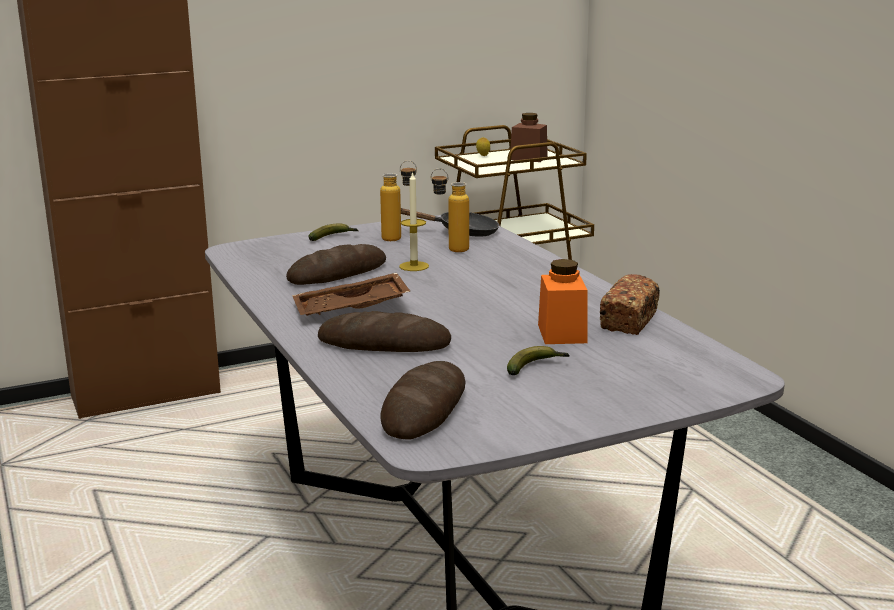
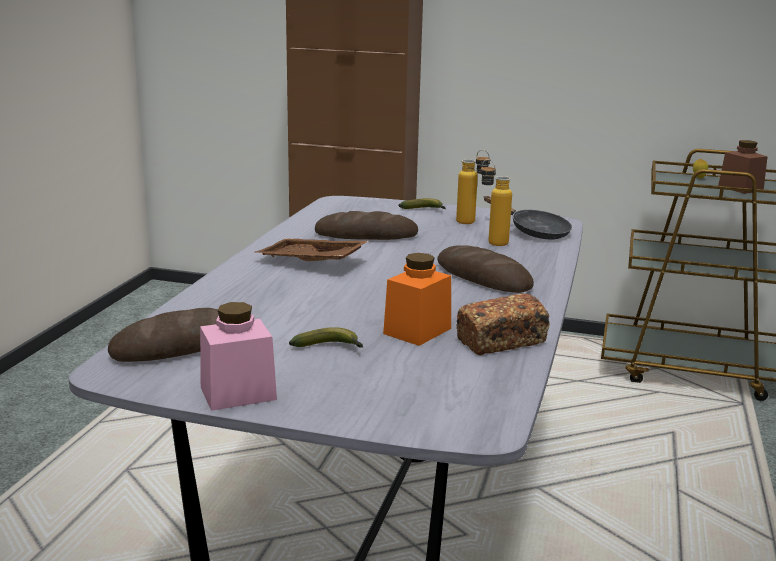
camera: 40 degrees right, 0 degrees up
(384, 343) = (273, 291): bread -> bread (483, 277)
(414, 266) = (432, 245): candle -> none
(555, 422) = (238, 393): none -> pink jar

